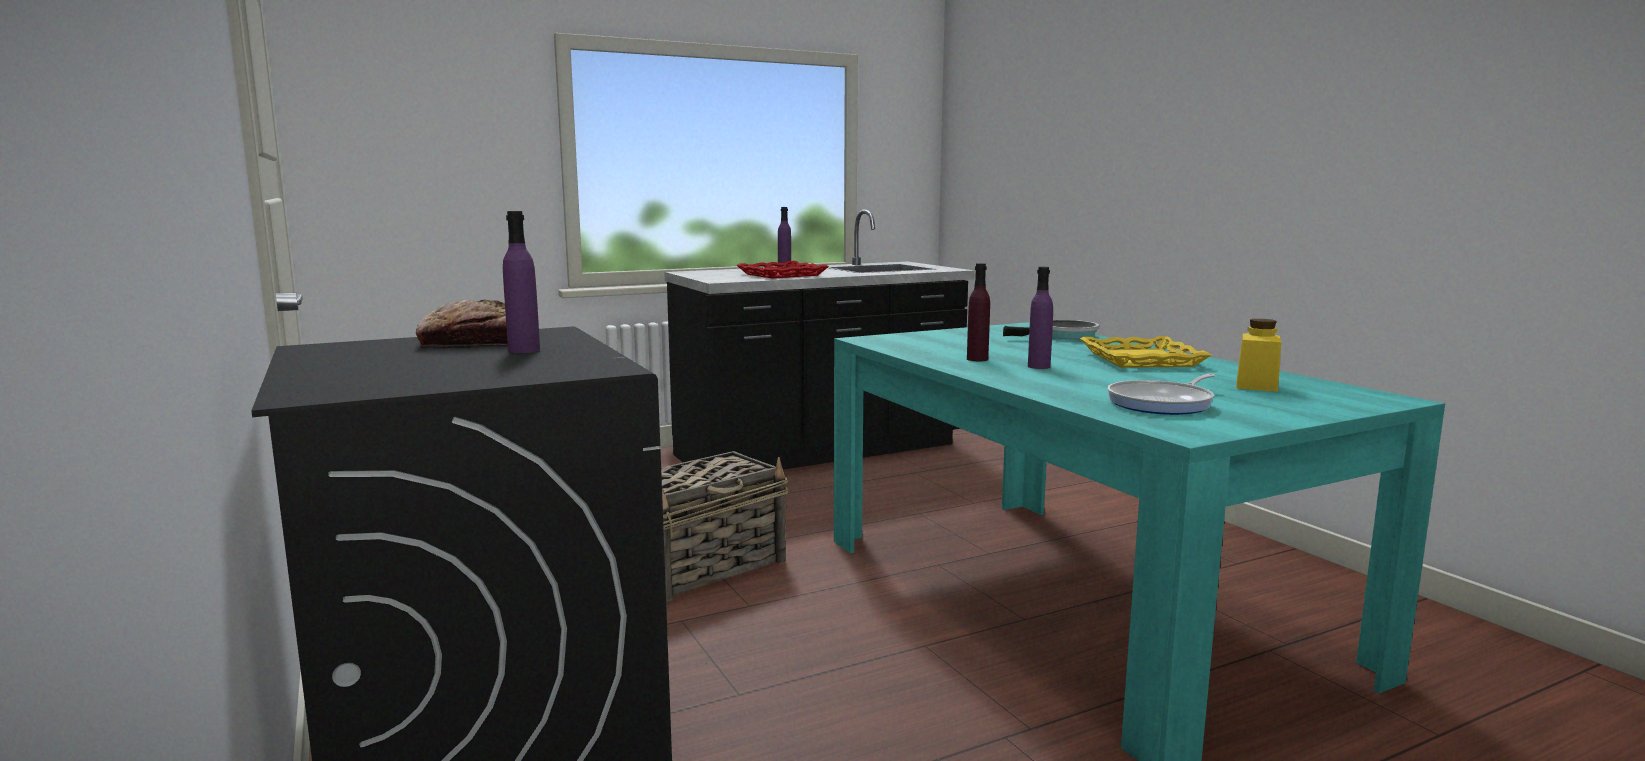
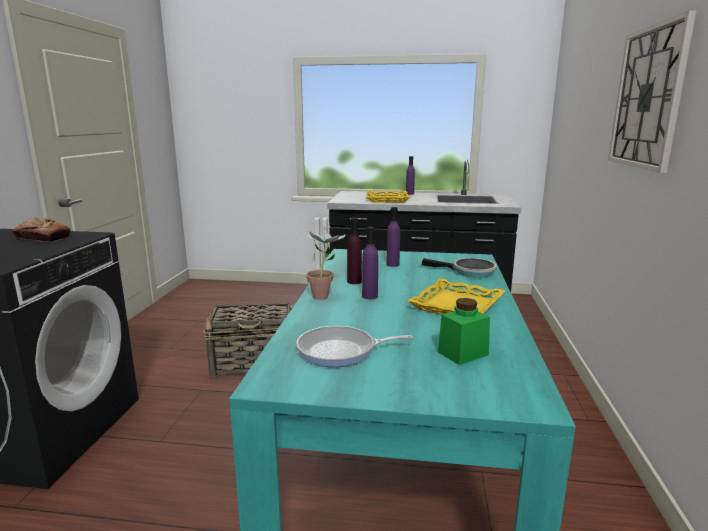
camera: 35 degrees right, 5 degrees up
(524, 350) = (31, 246): purple bottle -> purple bottle (392, 264)
(782, 275) = (387, 199): red tray -> yellow tray
(990, 373) = (324, 295): none -> potted plant
(1197, 113) = (648, 98): none -> wall clock
(1256, 385) = (463, 353): yellow jar -> green jar

